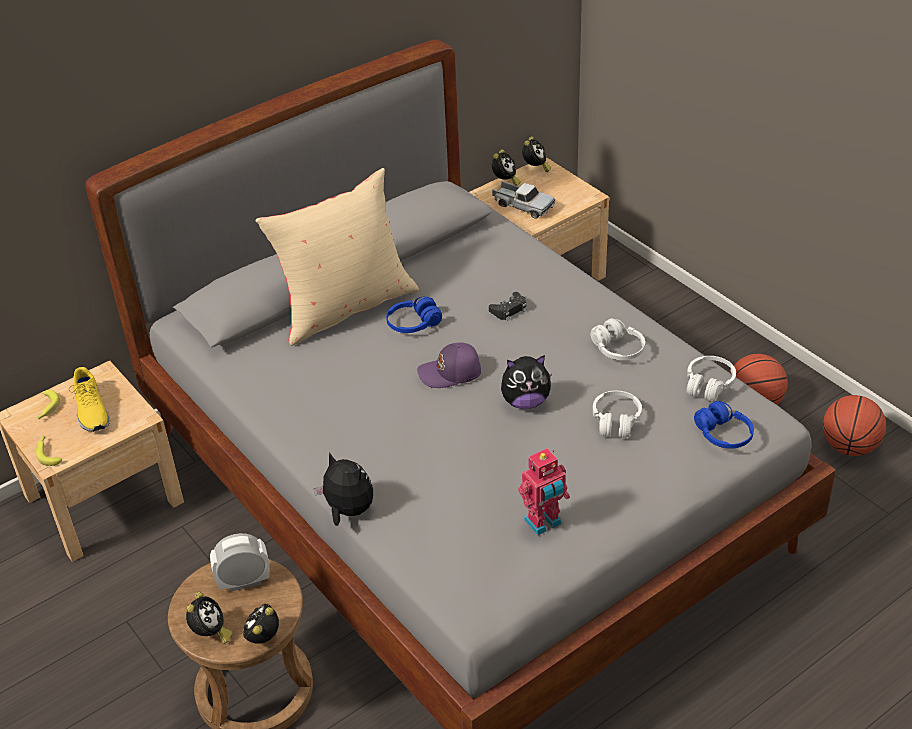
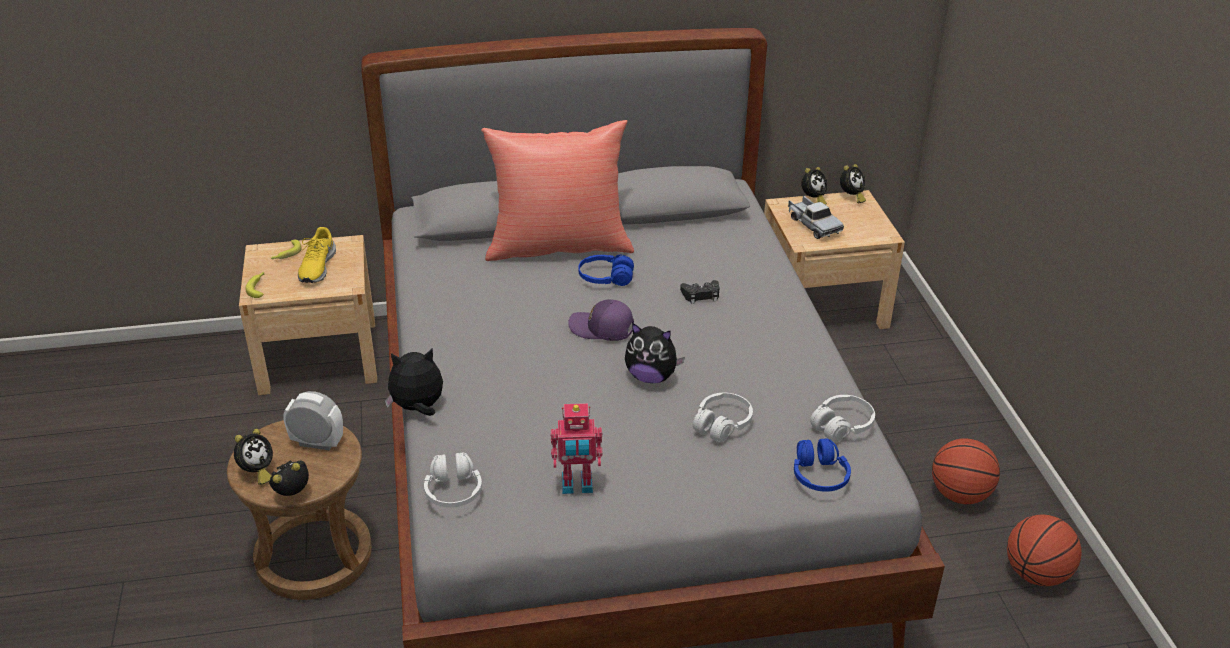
camera: 25 degrees right, 5 degrees down
(345, 307) = (558, 245): beige pillow -> red pillow
(348, 511) = (418, 408): plush toy -> plush toy turned 75 degrees counterclockwise
(617, 349) = (776, 362): white headphones -> white headphones (453, 491)

